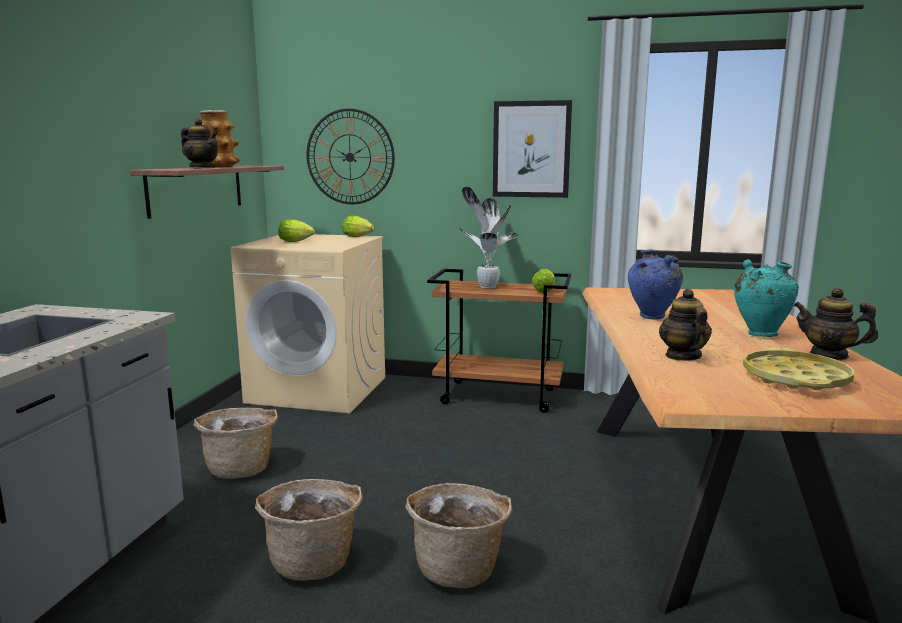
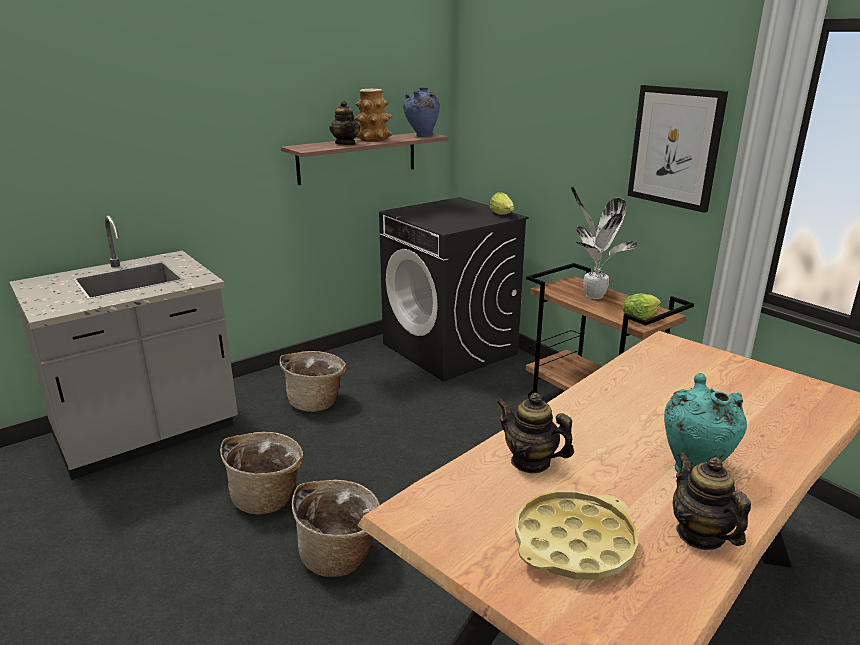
camera: 40 degrees right, 10 degrees up
(297, 242) = (439, 213): lettuce -> none
(319, 390) = (450, 349): beige washing machine -> black washing machine
(350, 157) = (513, 131): wall clock -> none
(652, 317) = (625, 399): blue vase -> blue vase (422, 136)
(682, 356) = (531, 462): teapot -> teapot turned 90 degrees counterclockwise

